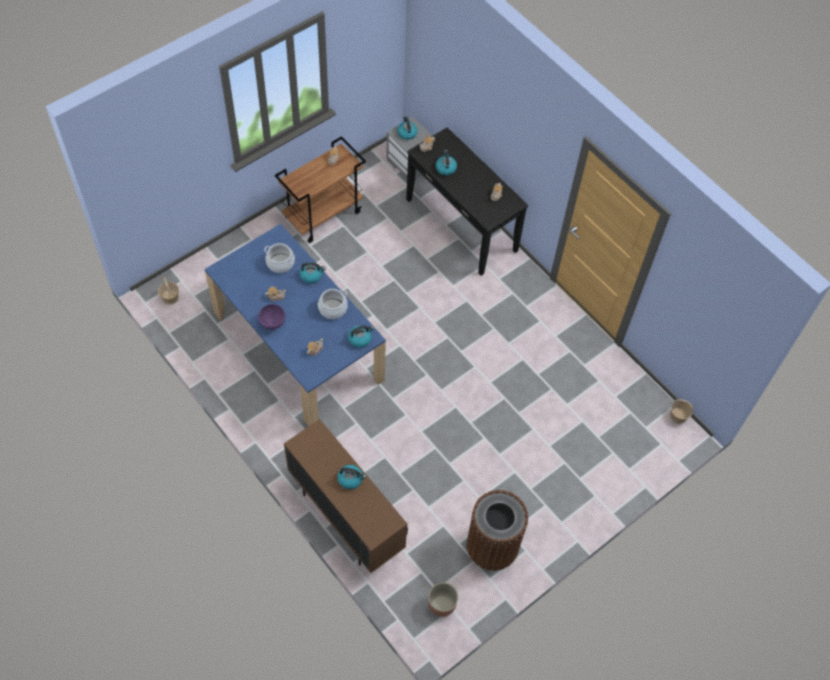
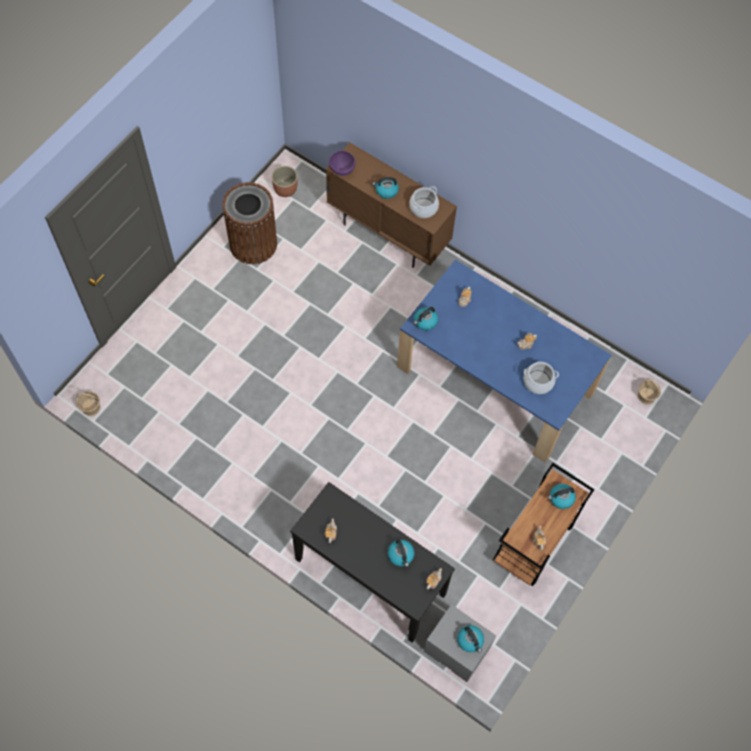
camera: 165 degrees right, 5 degrees up
(273, 323) = (516, 315): purple bowl -> purple bowl (342, 170)
(311, 275) = (500, 376): kettle -> kettle (560, 498)
(332, 308) = (464, 346): cooking pot -> cooking pot (423, 208)

